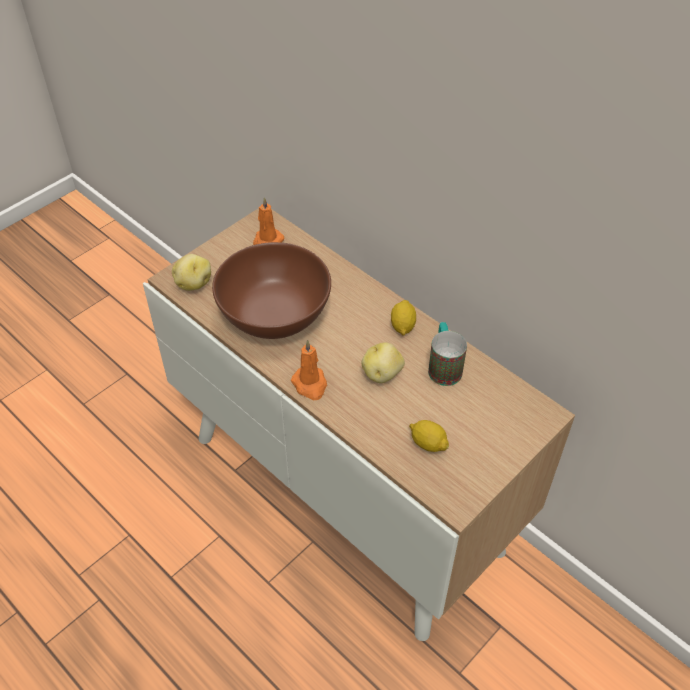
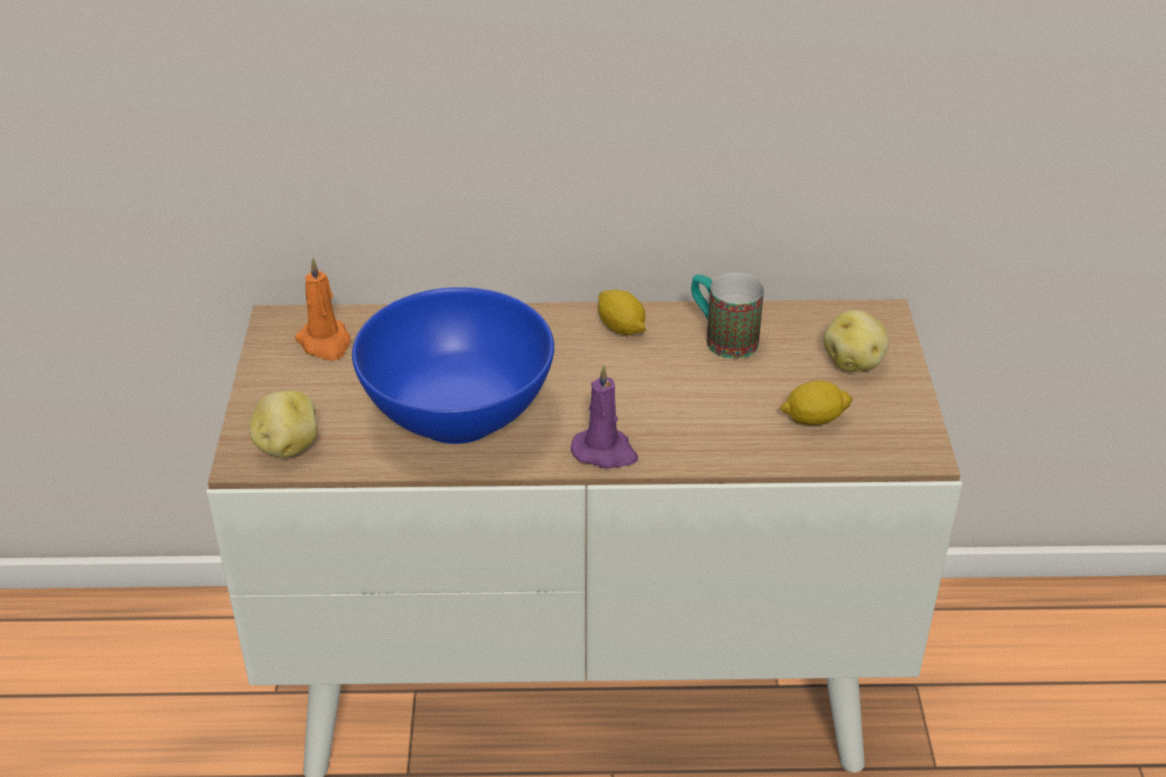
camera: 45 degrees left, 10 degrees down
(274, 319) = (458, 415): brown bowl -> blue bowl
(310, 384) = (605, 452): orange candle -> purple candle
(382, 373) = (669, 387): potato -> potato (854, 362)

